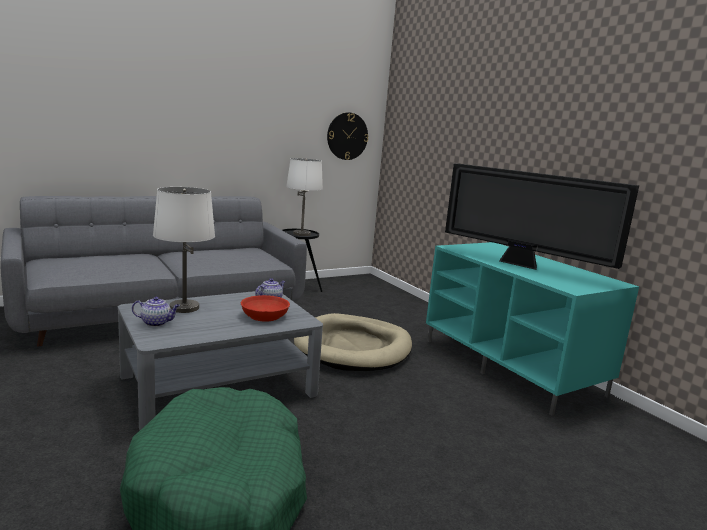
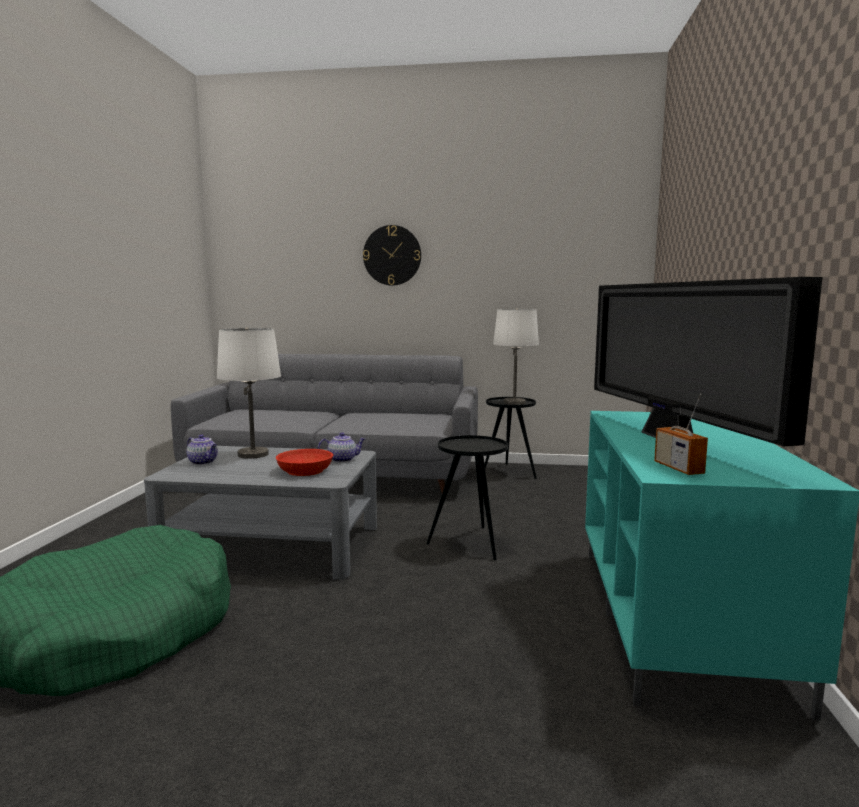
camera: 40 degrees right, 5 degrees down
(347, 136) = (593, 279): wall clock -> wall clock (392, 255)
(353, 347) = (471, 542): beige dog bed -> black side table
(567, 284) = (678, 468): none -> radio

